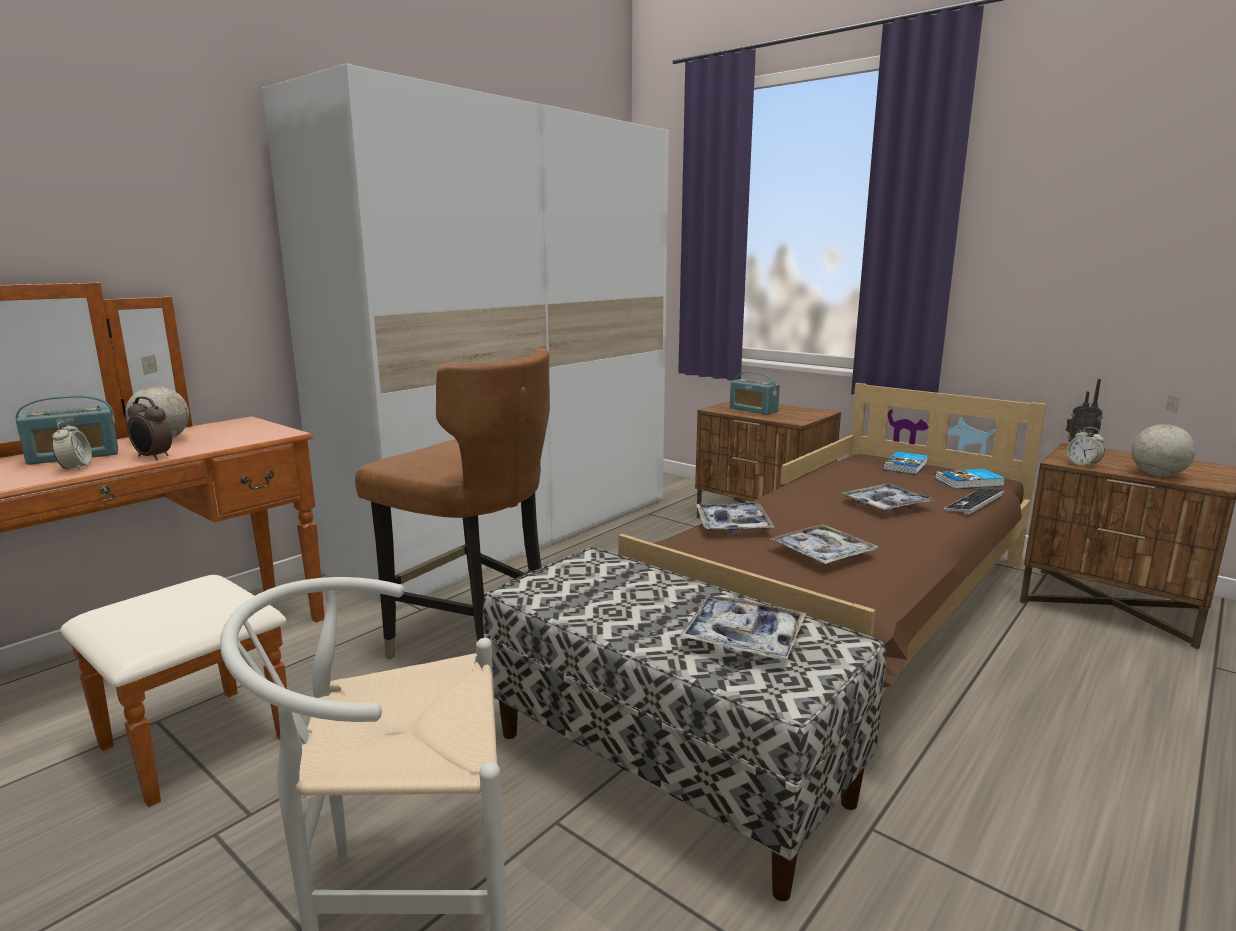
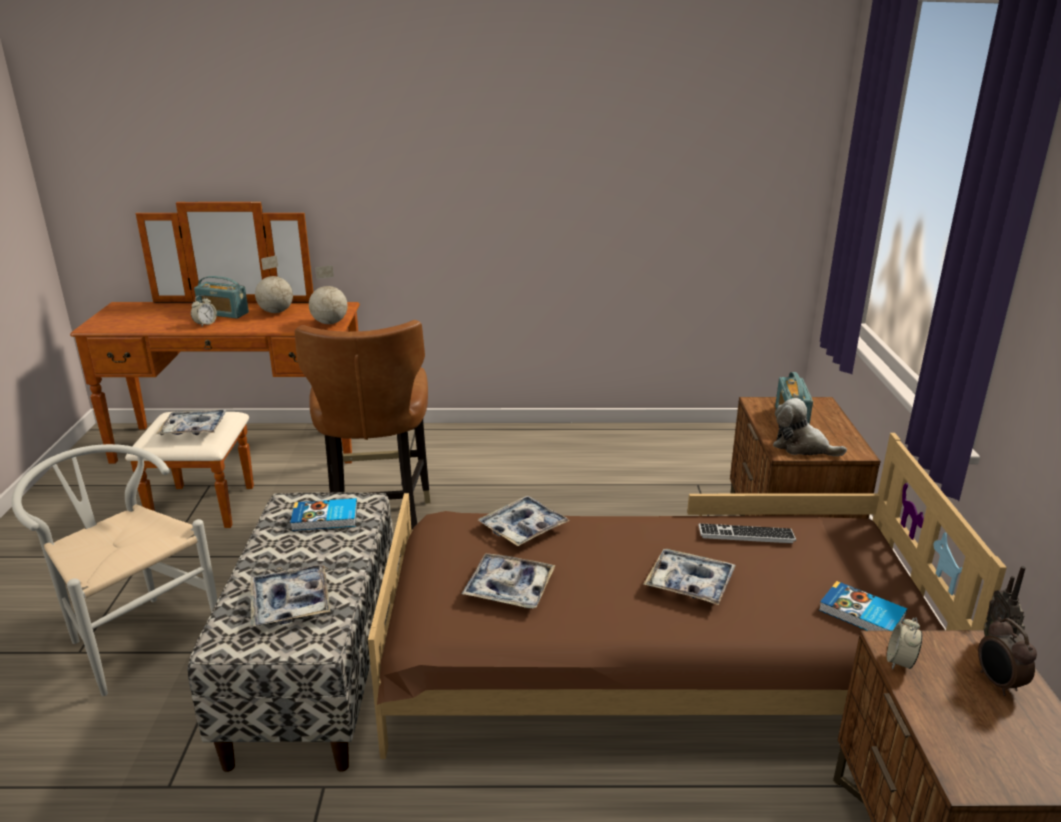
camera: 50 degrees right, 10 degrees up
(153, 457) = (242, 327): alarm clock -> alarm clock (997, 683)
(193, 604) = (194, 429): none -> tray
(513, 532) = (562, 450): white wardrobe -> none
(796, 417) = (802, 447): none -> plush toy
(906, 466) = (856, 559): book -> book (325, 518)
(974, 503) = (784, 633): keyboard -> keyboard (746, 535)
(1157, 475) = (941, 727): globe -> globe (329, 323)

